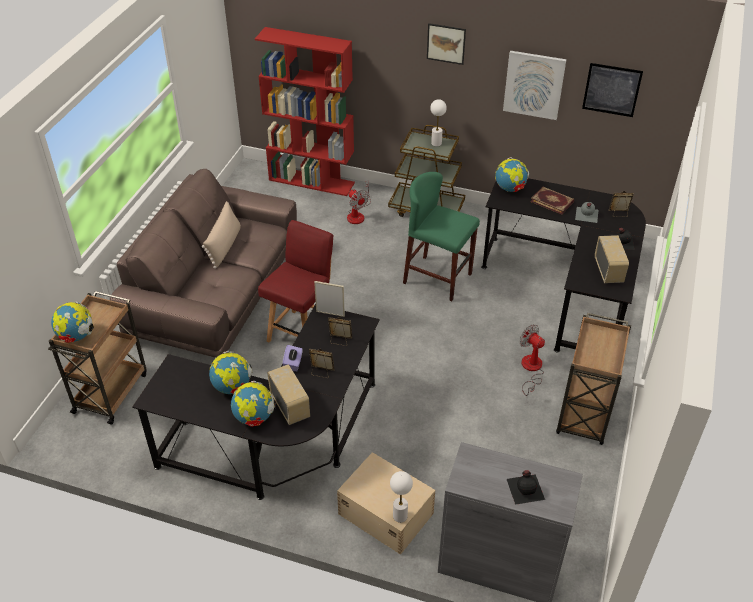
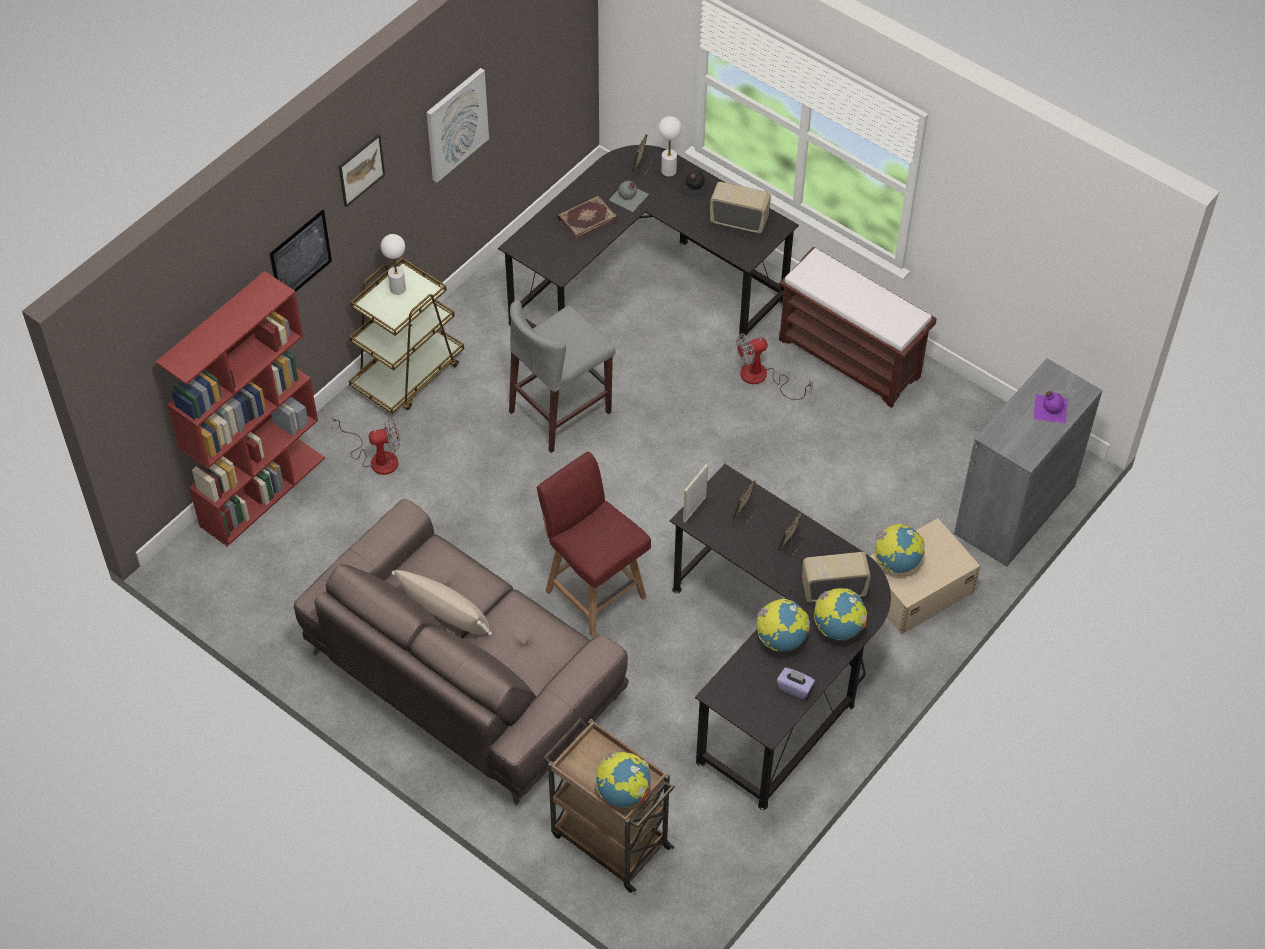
camera: 70 degrees left, 10 degrees up
(293, 363) = (766, 569): purple tissue box -> purple tissue box (794, 688)
(400, 516) = (961, 560): white table lamp -> white table lamp (669, 171)
(437, 279) = (561, 412): green stool -> grey stool
(510, 189) = (539, 249): globe -> globe (897, 562)
(525, 488) = (1050, 408): black bottle -> purple bottle
(584, 415) = (851, 358): brown cart -> brown bench
(611, 90) = (526, 56): picture -> picture (300, 257)

